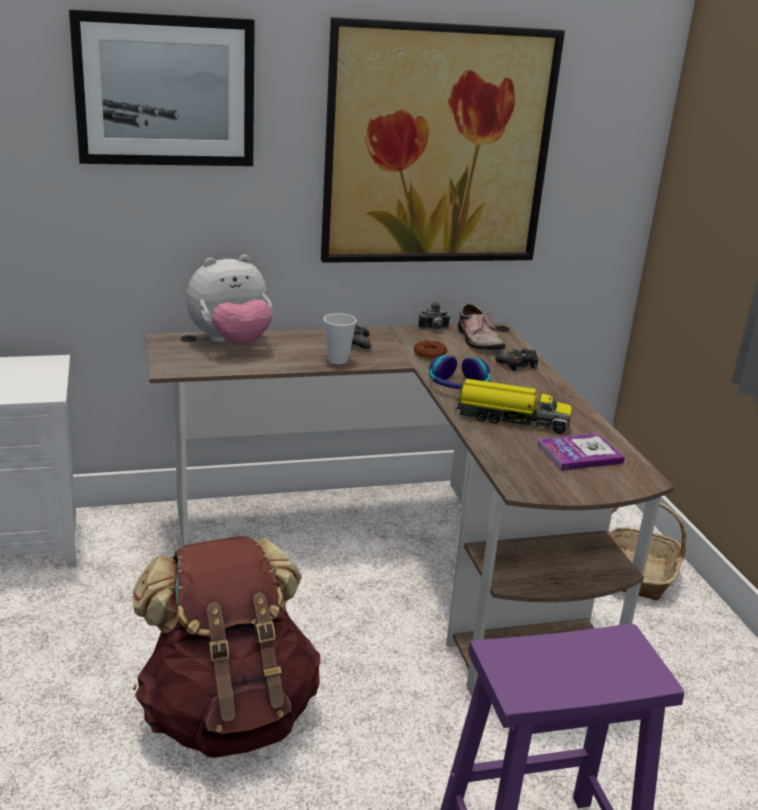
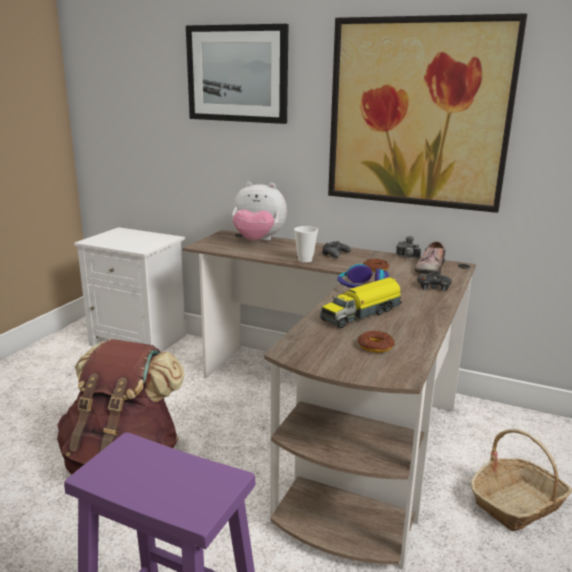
camera: 40 degrees right, 5 degrees down
(510, 419) = (362, 314): toy truck -> toy truck turned 90 degrees clockwise
(579, 454) = (375, 346): book -> donut

